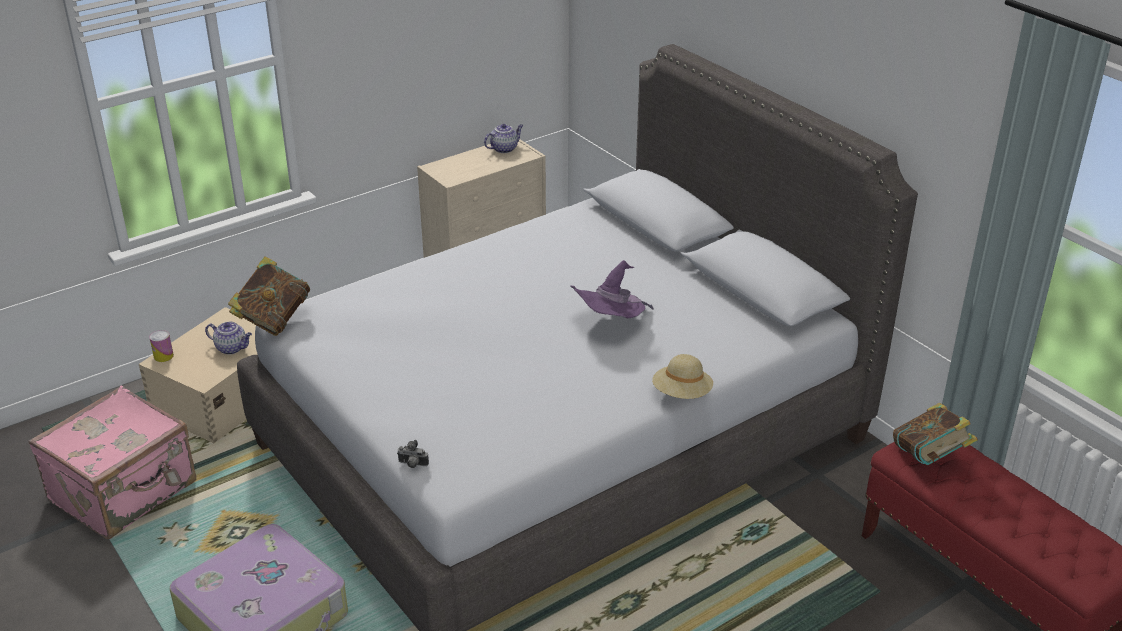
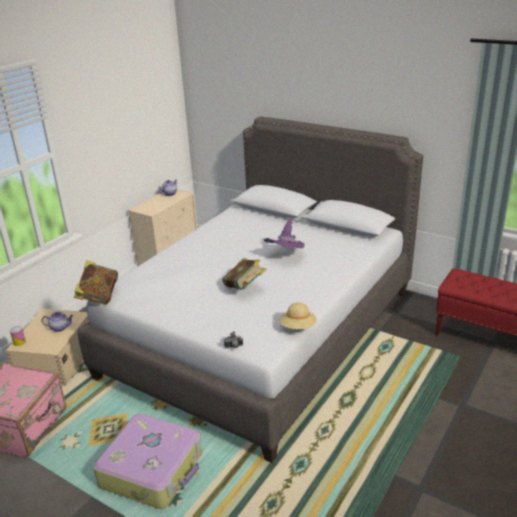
camera: 20 degrees left, 5 degrees down
(682, 394) = (347, 278): beige hat -> beige hat (298, 327)
(929, 458) = (465, 282): book -> book (244, 288)

